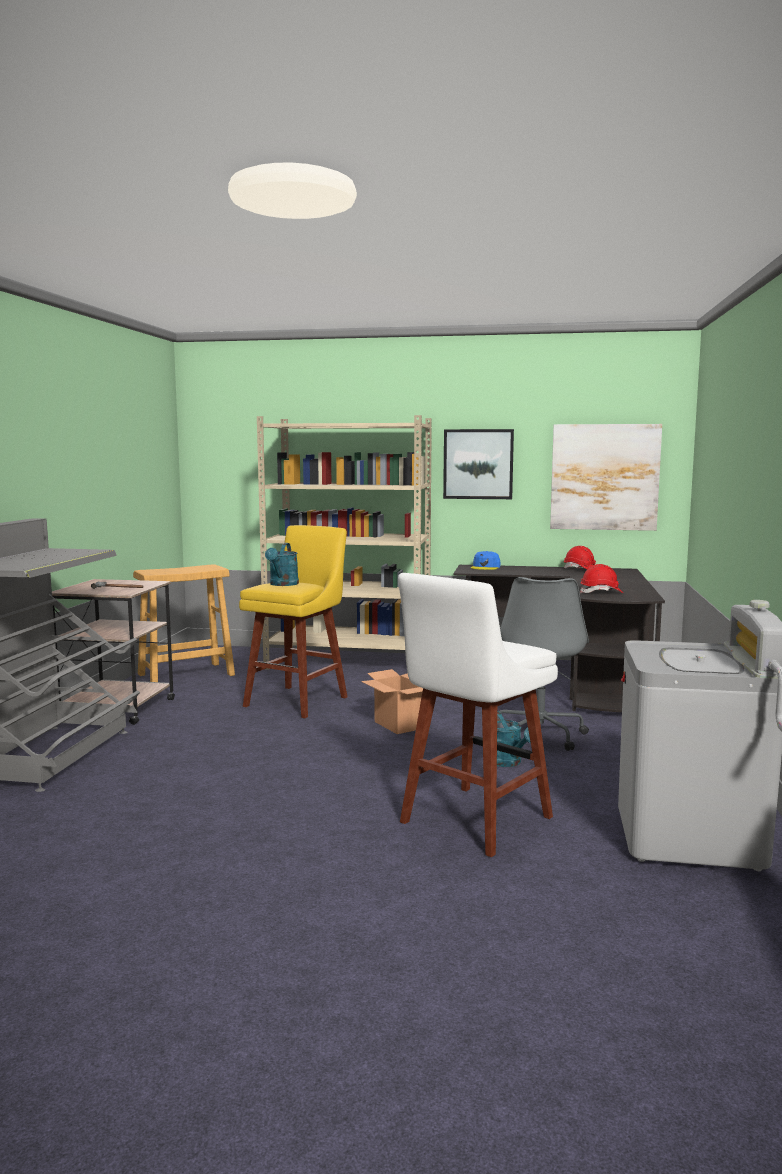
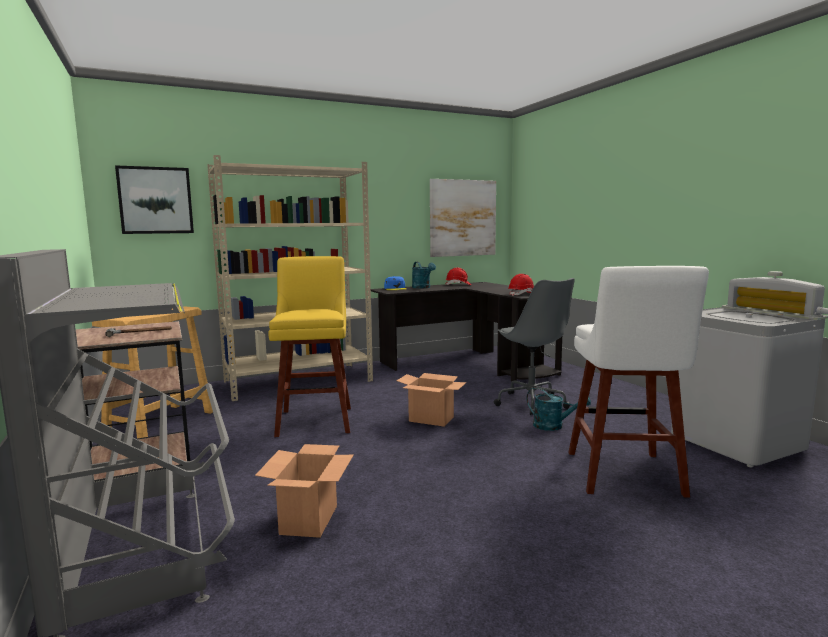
camera: 35 degrees left, 0 degrees up
(164, 769) = (309, 519): none -> cardboard box
(282, 584) = (302, 311): turquoise watering can -> turquoise watering can (423, 287)
(478, 464) = (378, 208): picture -> picture (155, 200)

